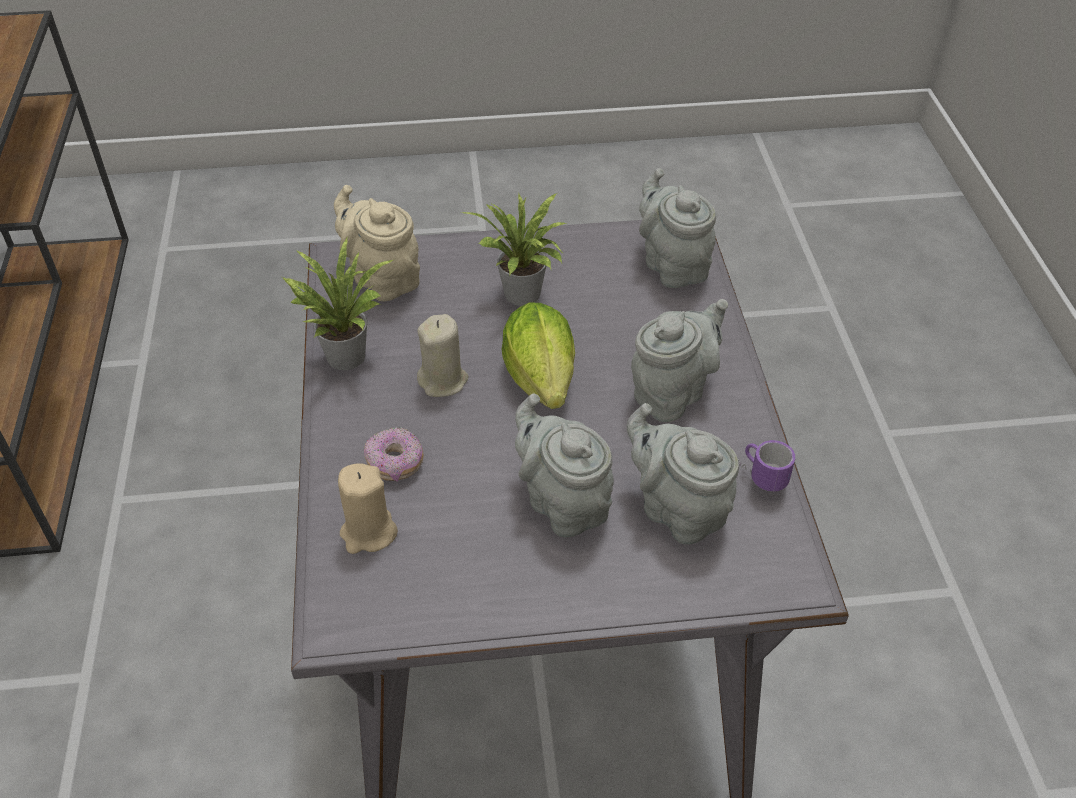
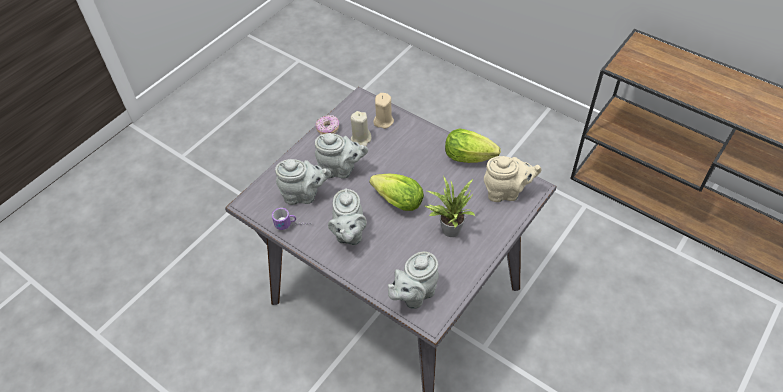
camera: 135 degrees right, 5 degrees up
(344, 353) = (472, 158): potted plant -> lettuce
(395, 463) = (403, 141): donut -> donut (328, 129)
(443, 381) = (428, 175): beige candle -> beige candle (361, 139)
(672, 265) = (414, 295): grey teapot -> grey teapot turned 120 degrees clockwise

